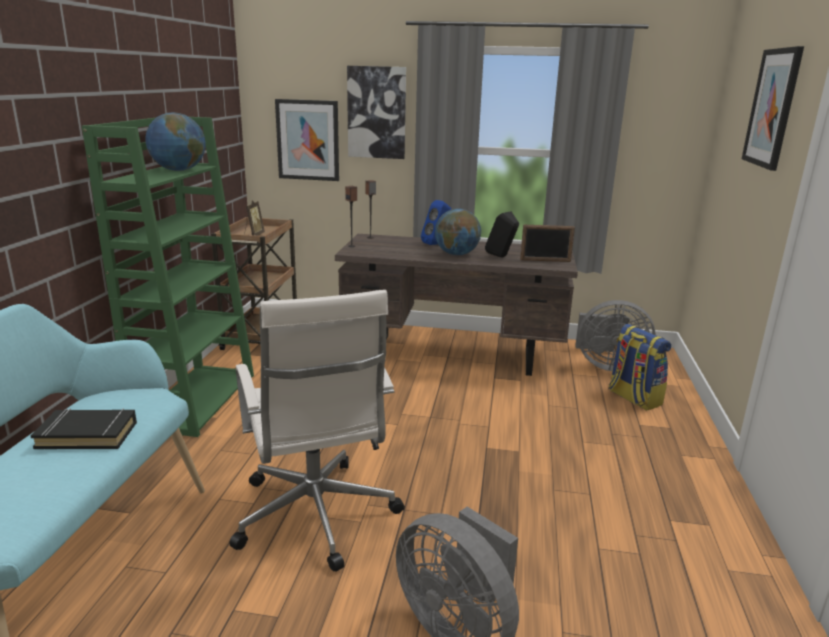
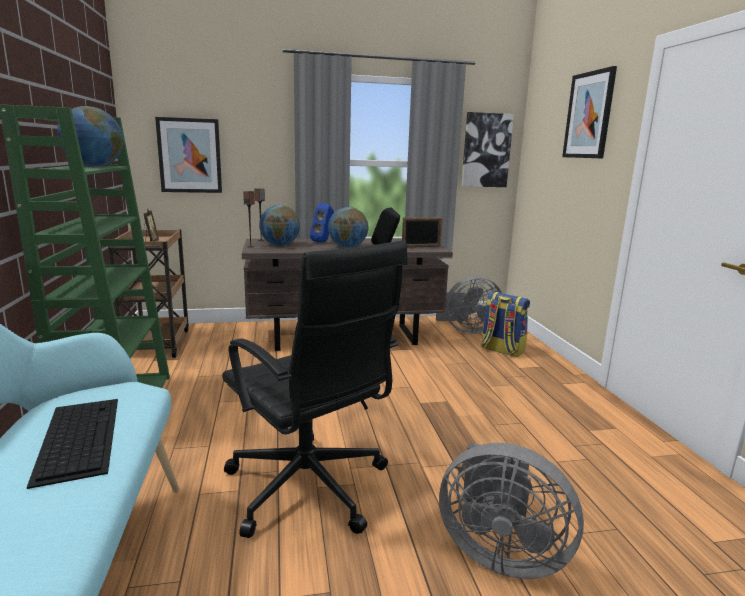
camera: 20 degrees left, 5 degrees down
(87, 435) = (78, 437): black book -> keyboard
(316, 517) = (309, 489): white office chair -> black office chair
(377, 112) = (256, 130): picture -> picture (486, 150)
(384, 245) = (280, 245): none -> globe

